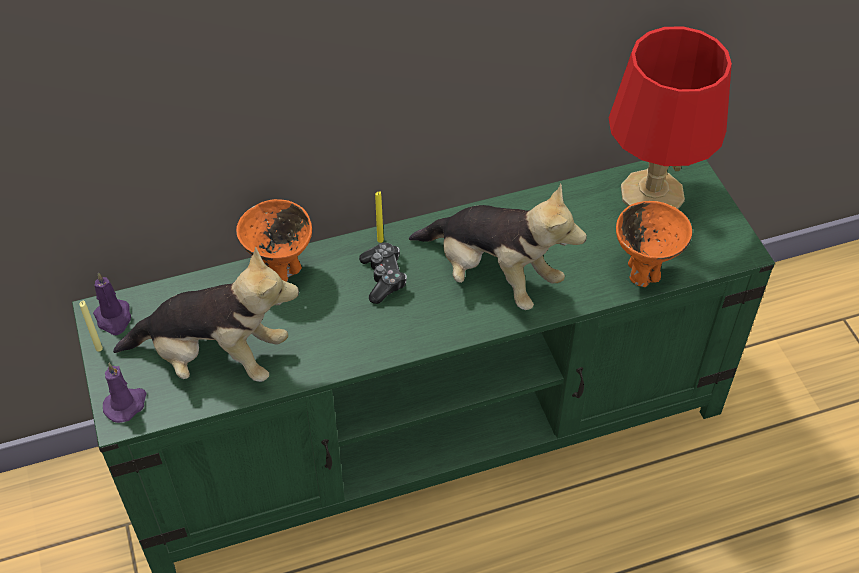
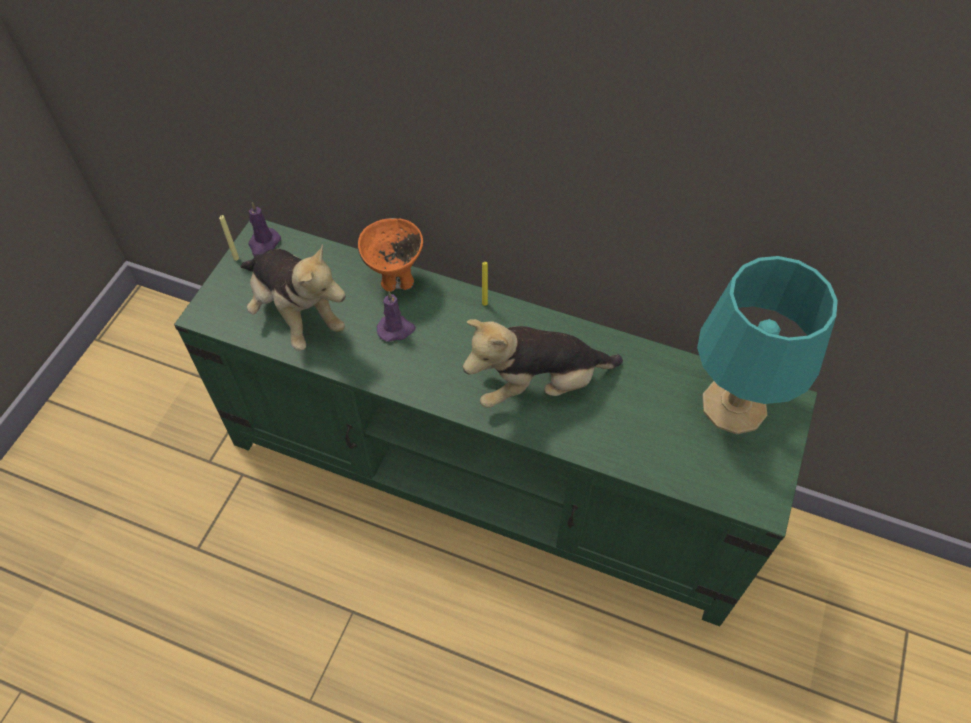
camera: 40 degrees right, 5 degrees up
(126, 404) = (215, 307): purple candle -> purple candle (396, 329)
(383, 278) = (459, 333): game controller -> none
(492, 276) = (538, 385): plush toy -> plush toy turned 90 degrees clockwise
(643, 272) = (659, 464): orange bowl -> none
(652, 192) = (735, 404): red table lamp -> turquoise table lamp

